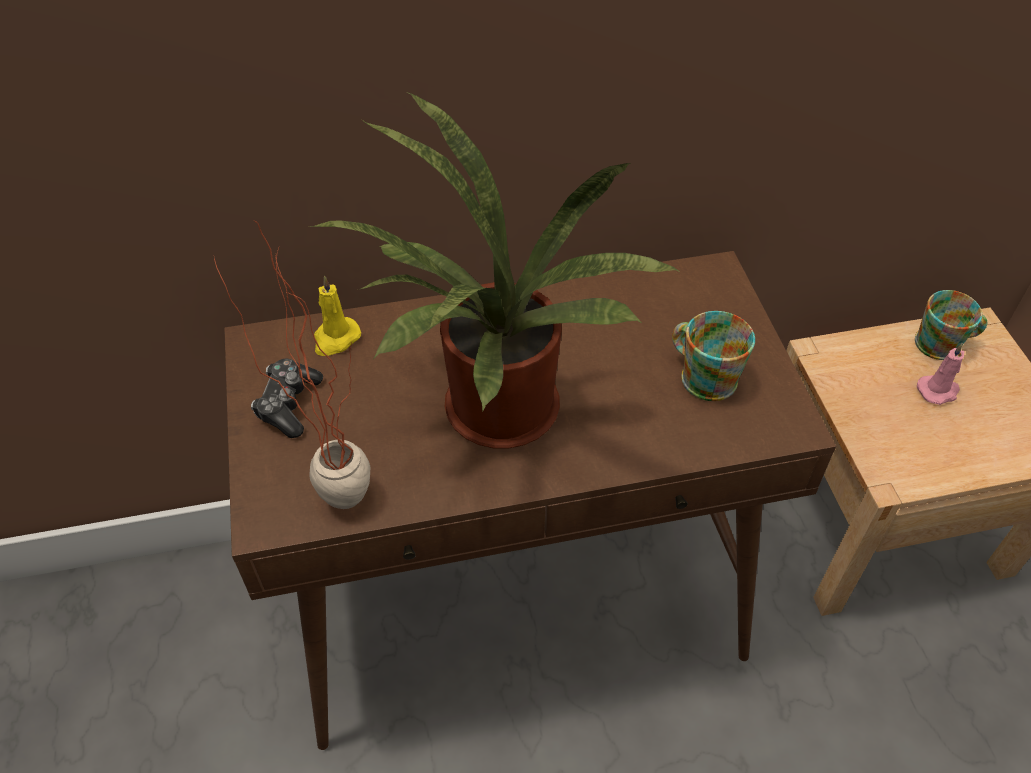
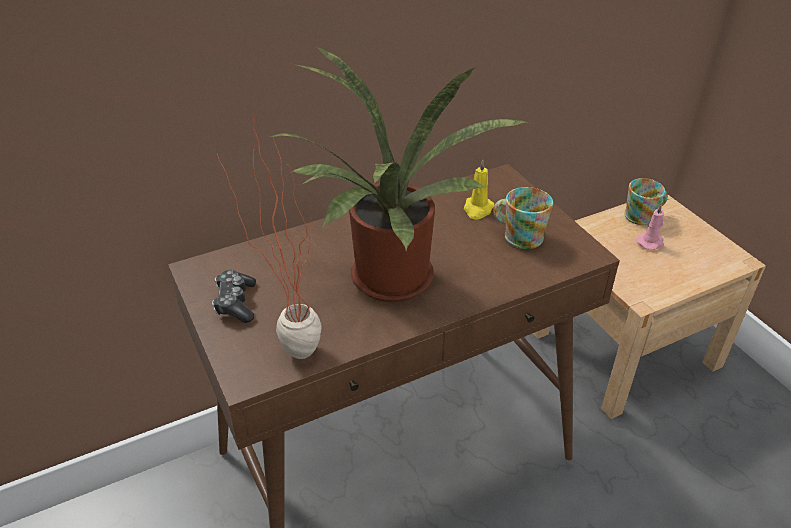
camera: 15 degrees left, 10 degrees down
(335, 339) = (255, 257): yellow candle -> yellow candle (478, 209)

